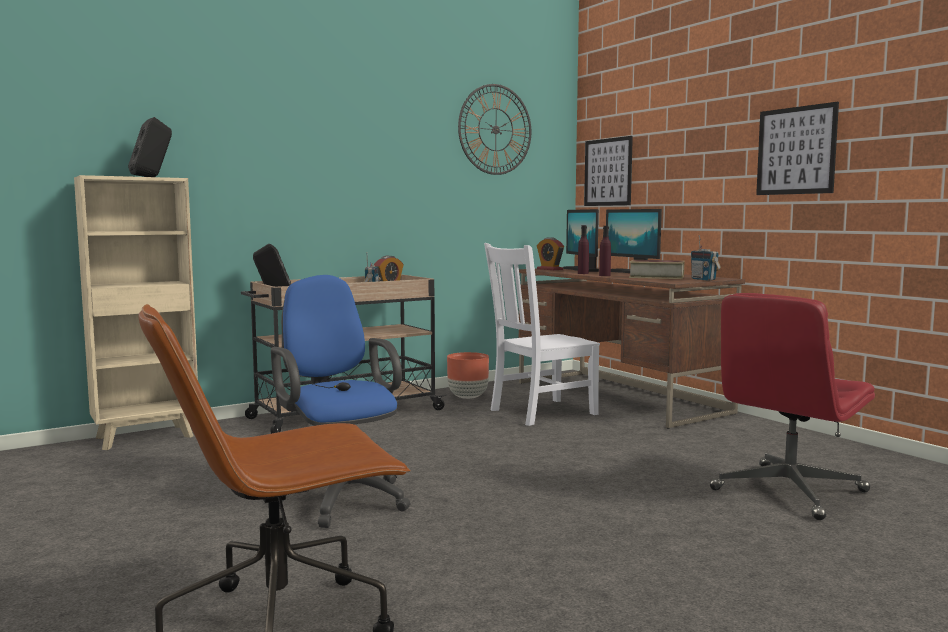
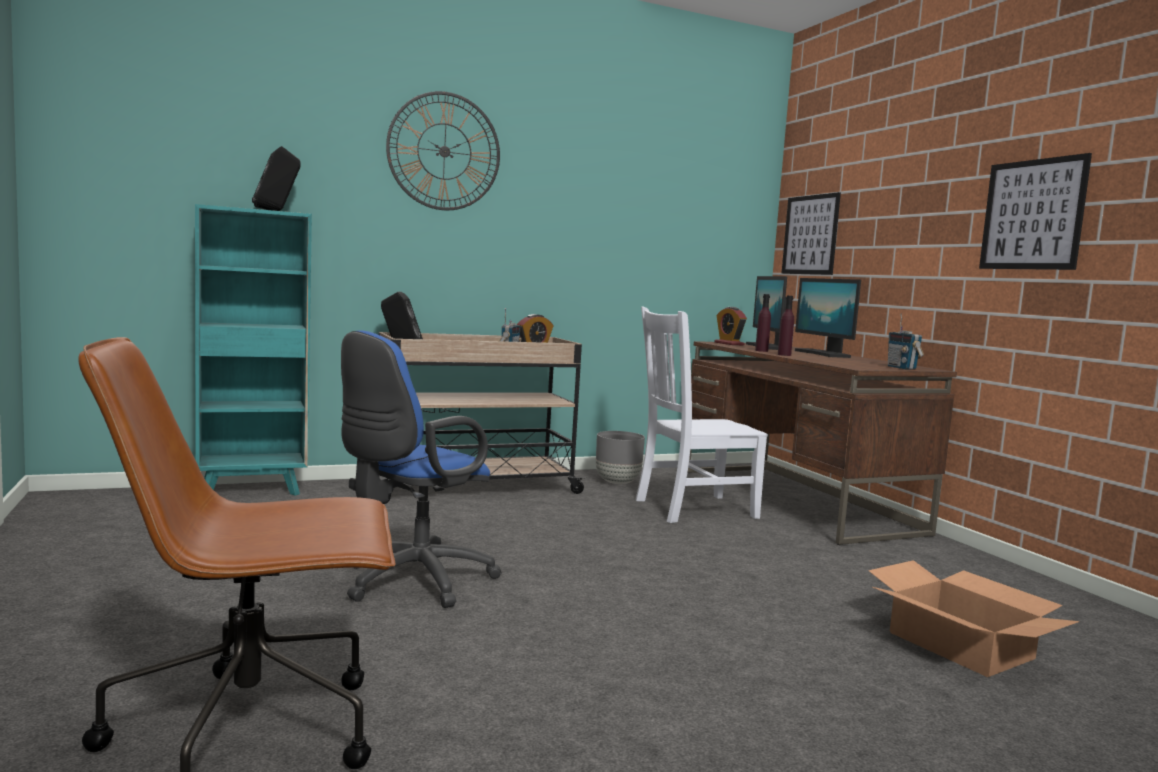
camera: 10 degrees right, 0 degrees up
(147, 437) = (253, 490): beige bookcase -> turquoise bookcase
(340, 497) = (411, 582): blue office chair -> blue office chair turned 120 degrees counterclockwise
(467, 397) = (617, 482): brown planter -> grey planter
(495, 129) = (679, 179): wall clock -> wall clock (444, 151)
(656, 277) = (846, 361): book -> none
(788, 491) = (960, 645): red office chair -> cardboard box

